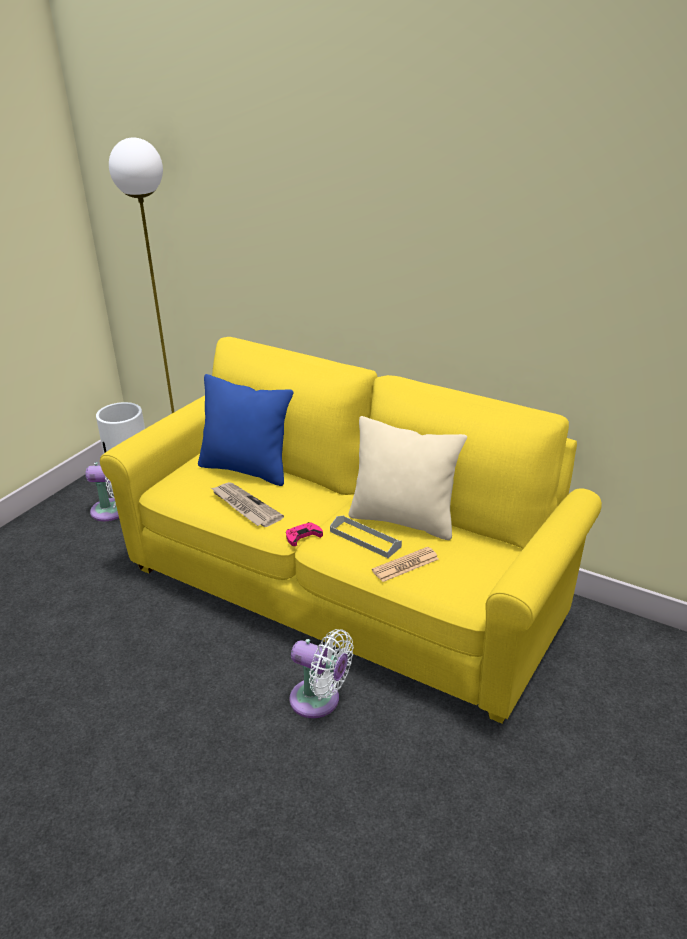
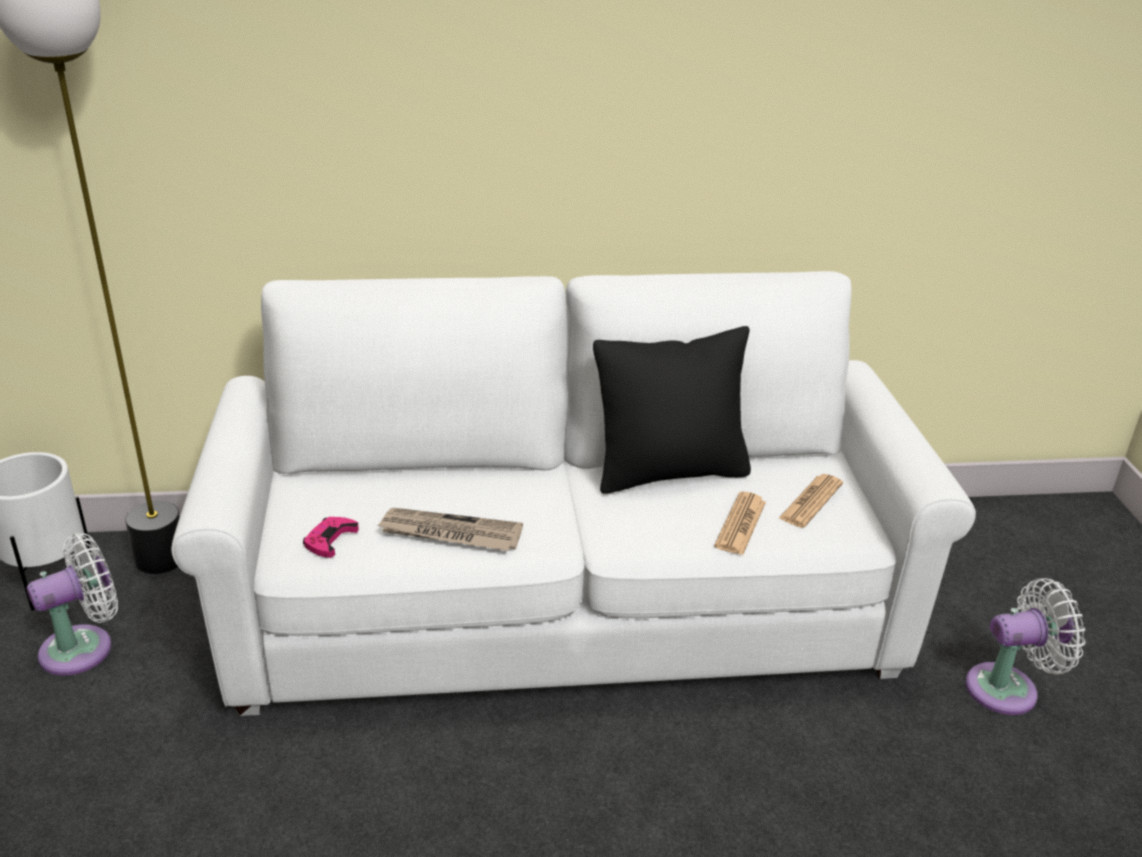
camera: 40 degrees left, 0 degrees up
(247, 469) = (382, 483): blue pillow -> none
(303, 536) = (578, 540): pink game controller -> pink game controller (330, 540)
(319, 701) = (690, 761): white fan -> white fan (1008, 688)
(347, 587) = (565, 605): yellow sofa -> white sofa
(365, 539) = (656, 512): grey tray -> none
(404, 520) = (669, 472): beige pillow -> black pillow
(469, 570) = (811, 501): none -> newspaper

